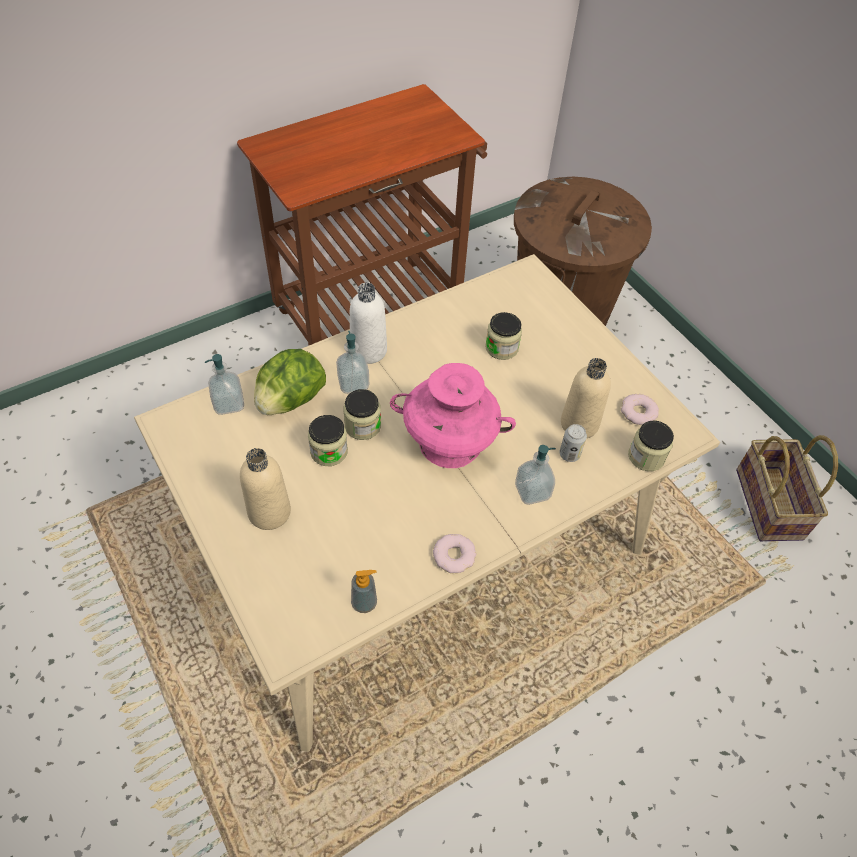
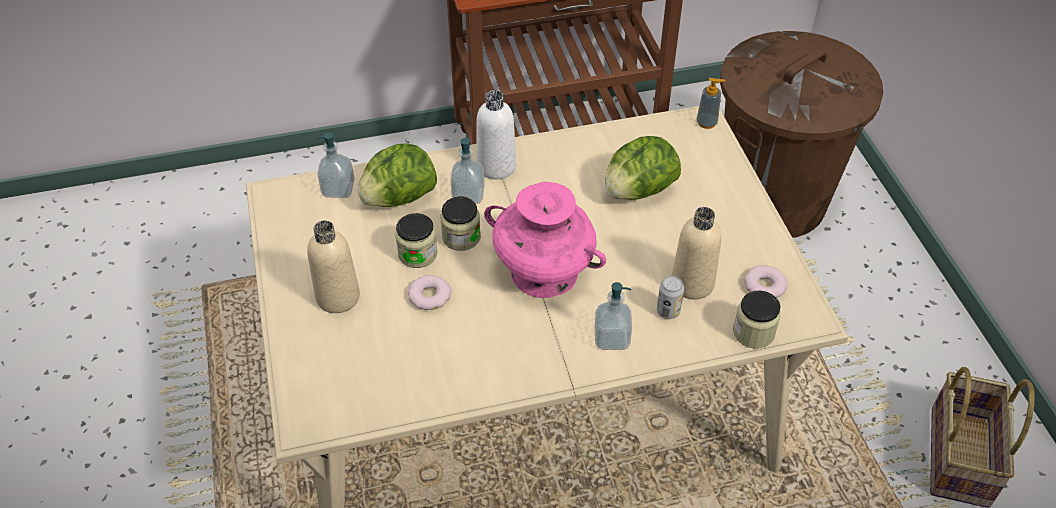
camera: 20 degrees right, 5 degrees down
(364, 603) = (396, 401): soap dispenser -> soap dispenser (706, 123)
(454, 555) = (504, 380): donut -> donut (430, 296)
(501, 348) = (639, 191): jar -> lettuce

